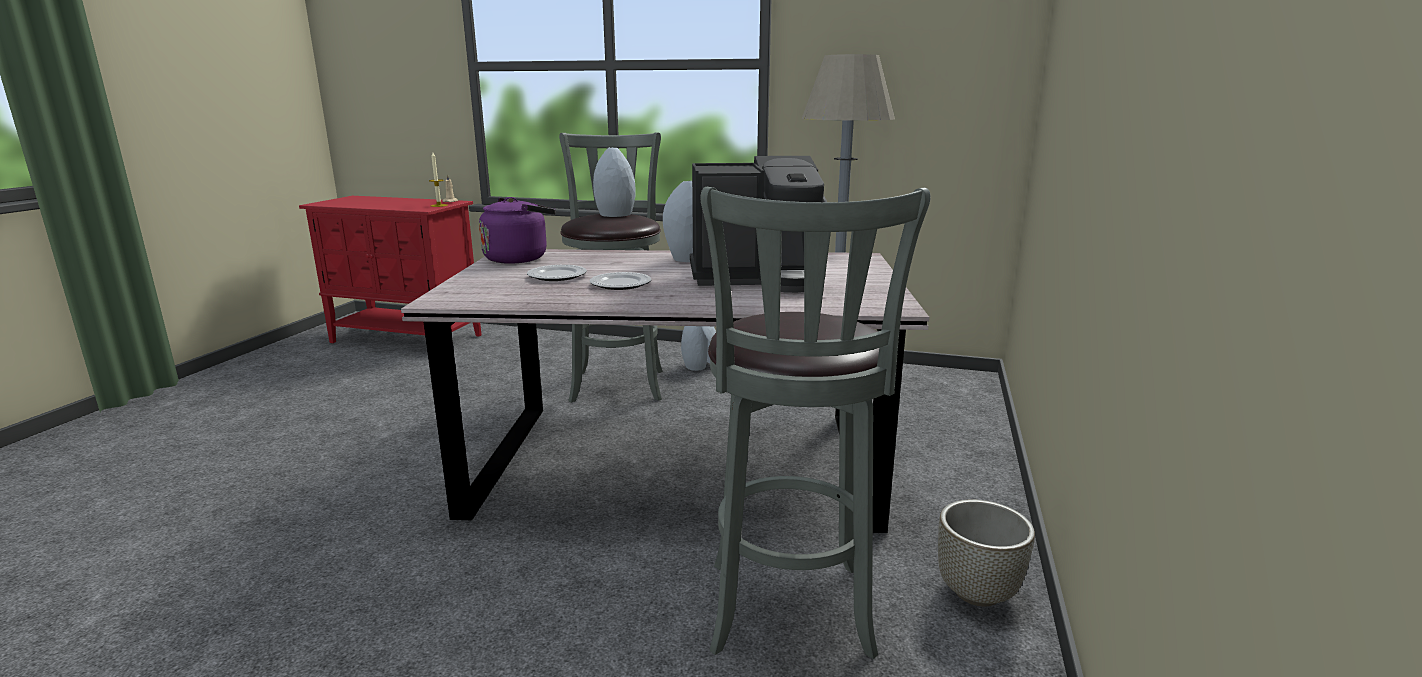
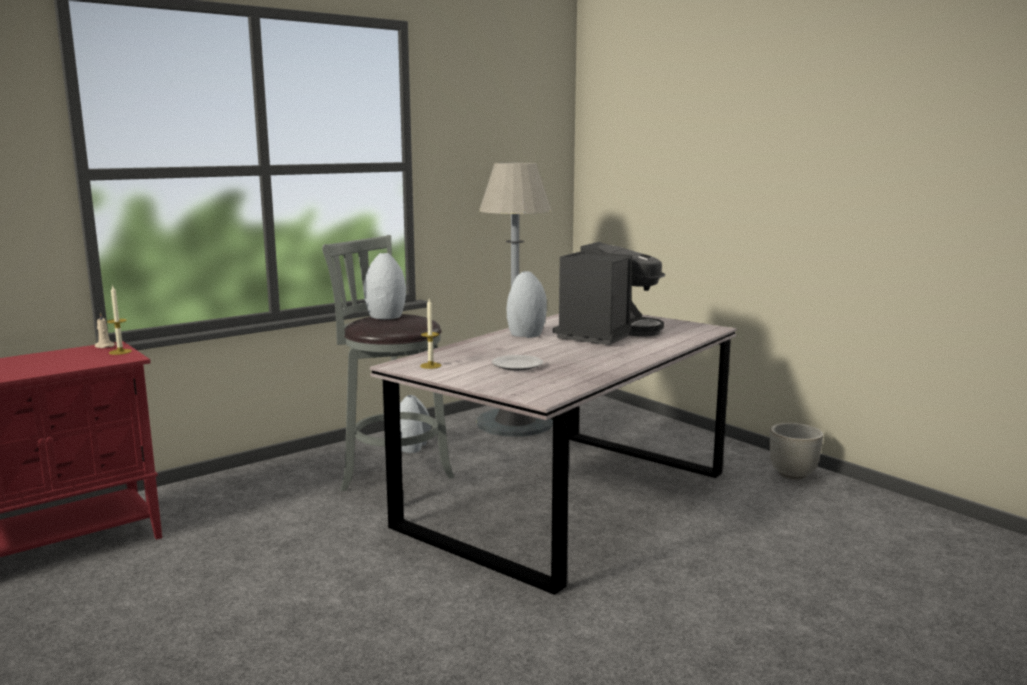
camera: 55 degrees left, 5 degrees down
(519, 258) = (430, 365): purple kettle -> candle
(620, 284) = (571, 357): plate -> none
(789, 614) = (776, 519): grey stool -> none

